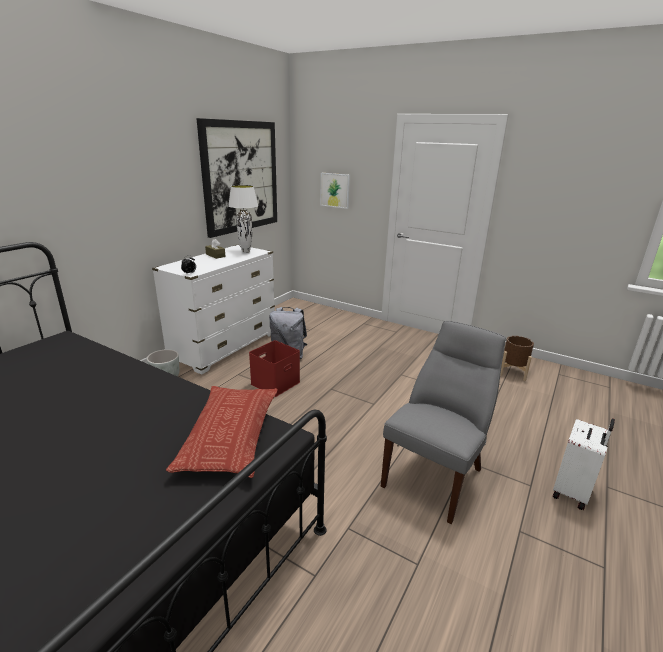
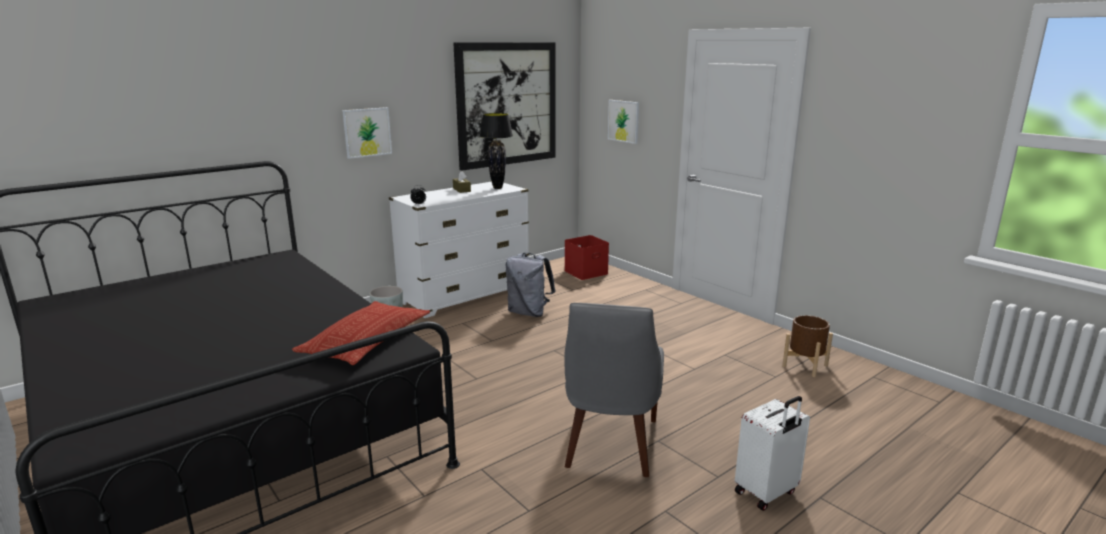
camera: 20 degrees right, 5 degrees down
(126, 206) = (367, 132): none -> picture
(246, 251) = (498, 188): white table lamp -> black table lamp
(275, 382) = (496, 336): red storage box -> red storage box (586, 272)
(435, 475) = (610, 446): grey chair -> grey chair turned 135 degrees clockwise

